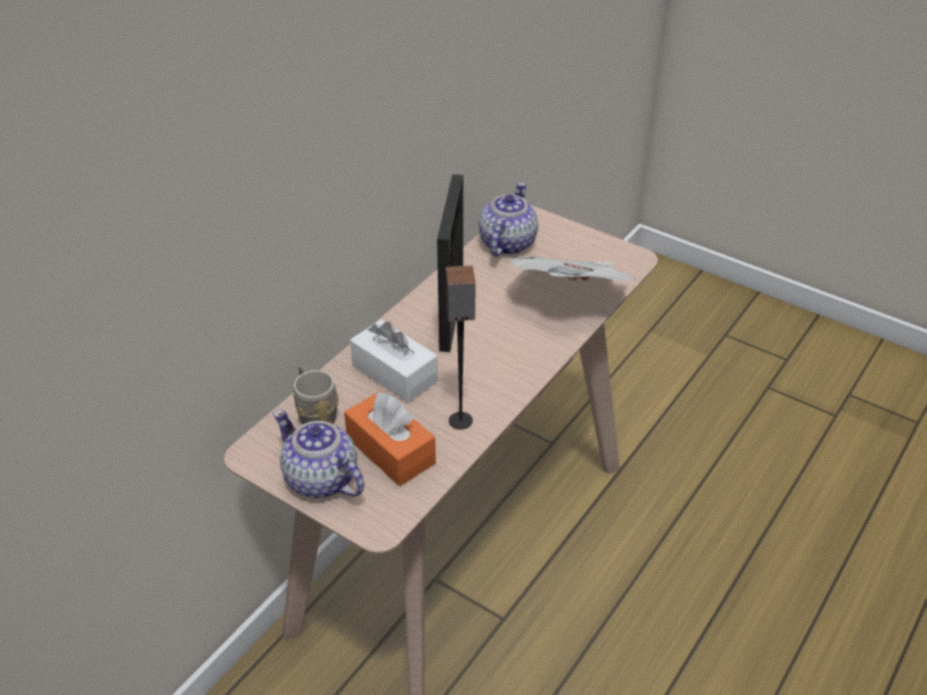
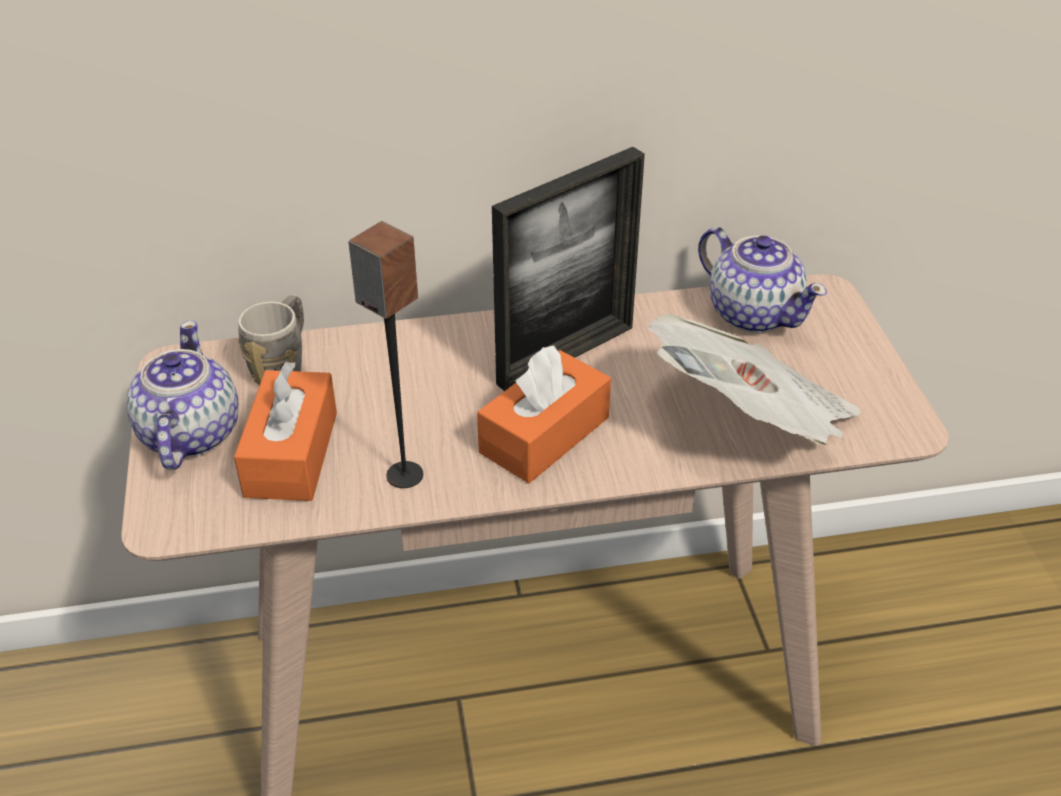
camera: 45 degrees right, 0 degrees up
(394, 373) = (416, 377): white tissue box -> none
(496, 359) = (544, 435): none -> orange tissue box
(506, 244) = (753, 313): teapot -> teapot turned 75 degrees clockwise

